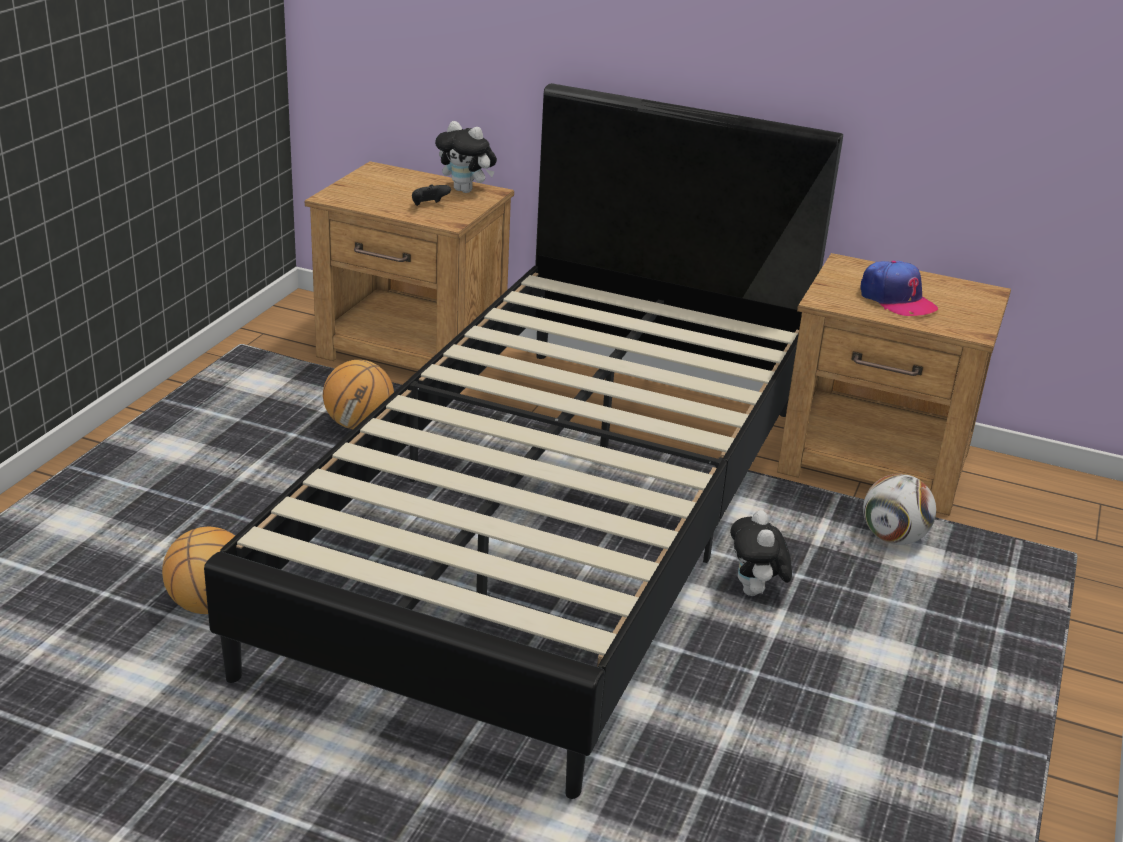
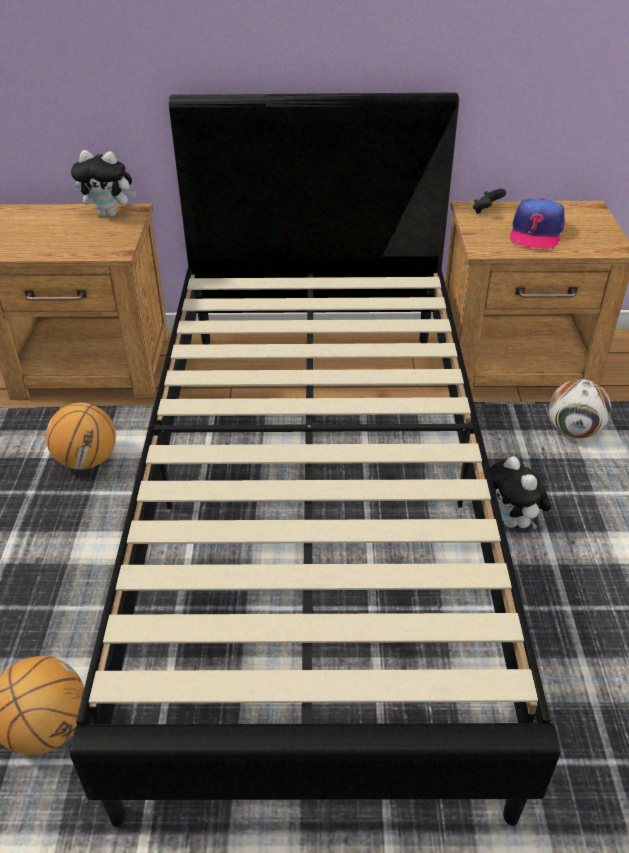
camera: 20 degrees left, 10 degrees up
(429, 206) = (86, 238): black game controller -> black game controller (486, 211)
(896, 299) = (535, 233): cap -> cap turned 75 degrees clockwise

